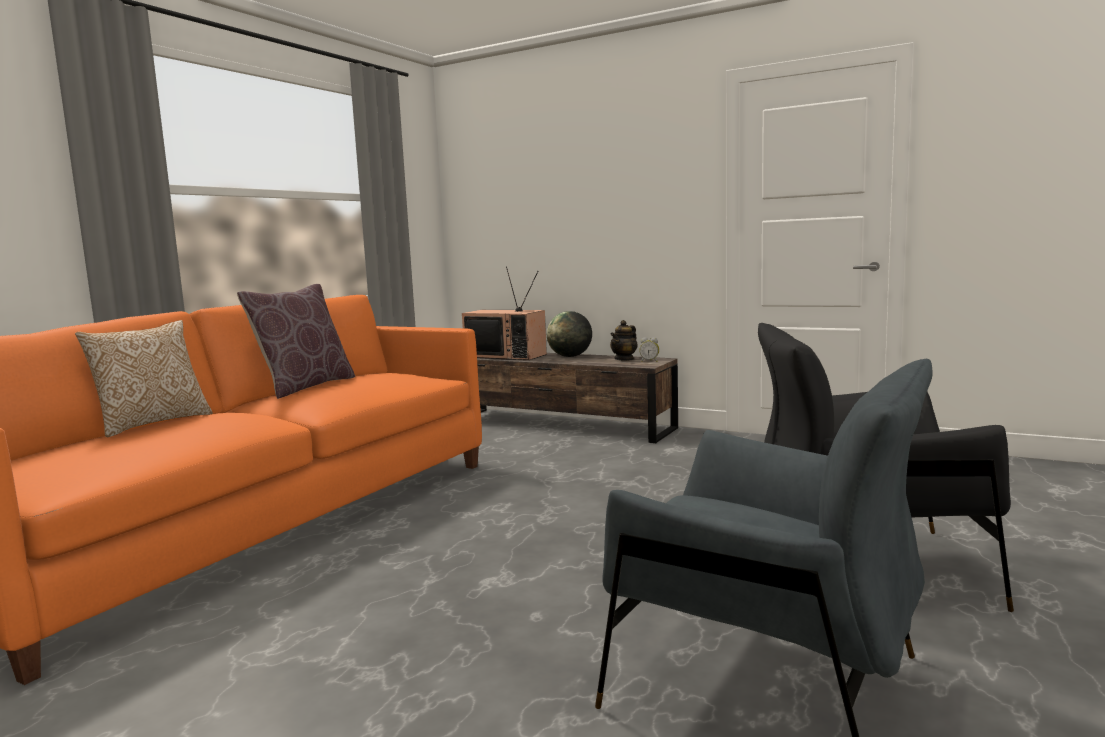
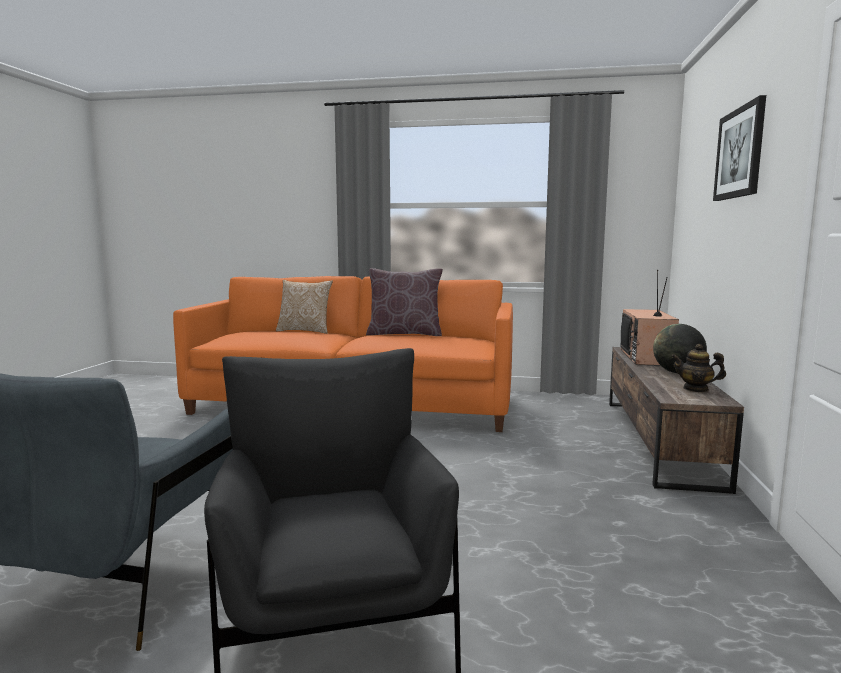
camera: 70 degrees right, 0 degrees up
(603, 159) = (740, 153): none -> picture
(649, 361) = (699, 398): alarm clock -> none

